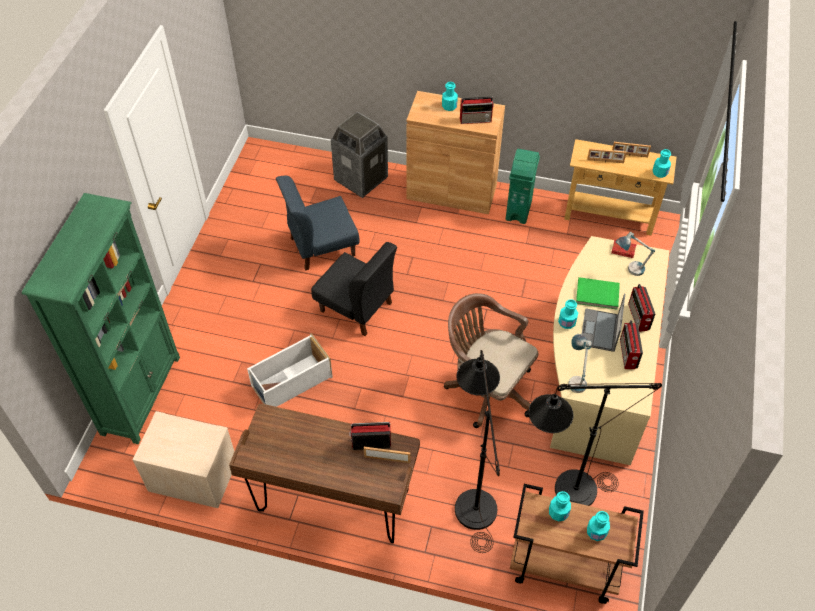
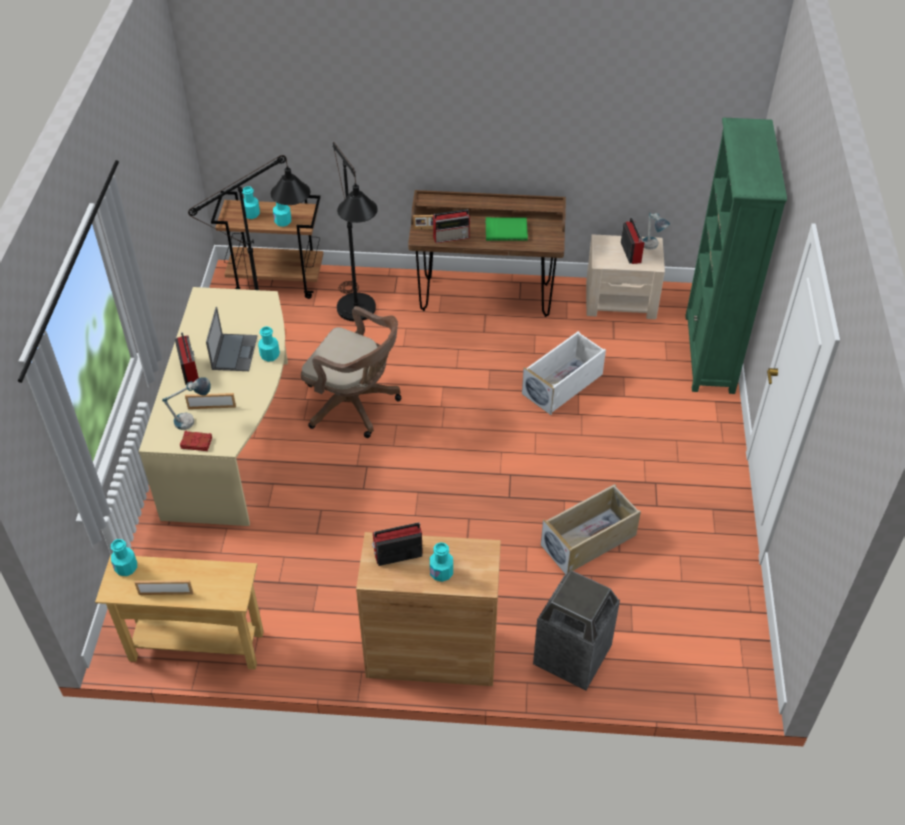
camera: 170 degrees right, 5 degrees down
(322, 246) = (589, 540): blue chair -> beige storage box
(356, 307) = (519, 469): black chair -> none
(519, 210) = (329, 636): green trash can -> none
(575, 378) = (263, 307): table lamp -> table lamp (652, 249)
(597, 295) = (233, 387): green book -> green book (506, 230)
(605, 161) = (204, 576): picture frame -> picture frame (212, 407)
(628, 354) = (207, 334): radio -> radio (631, 252)

